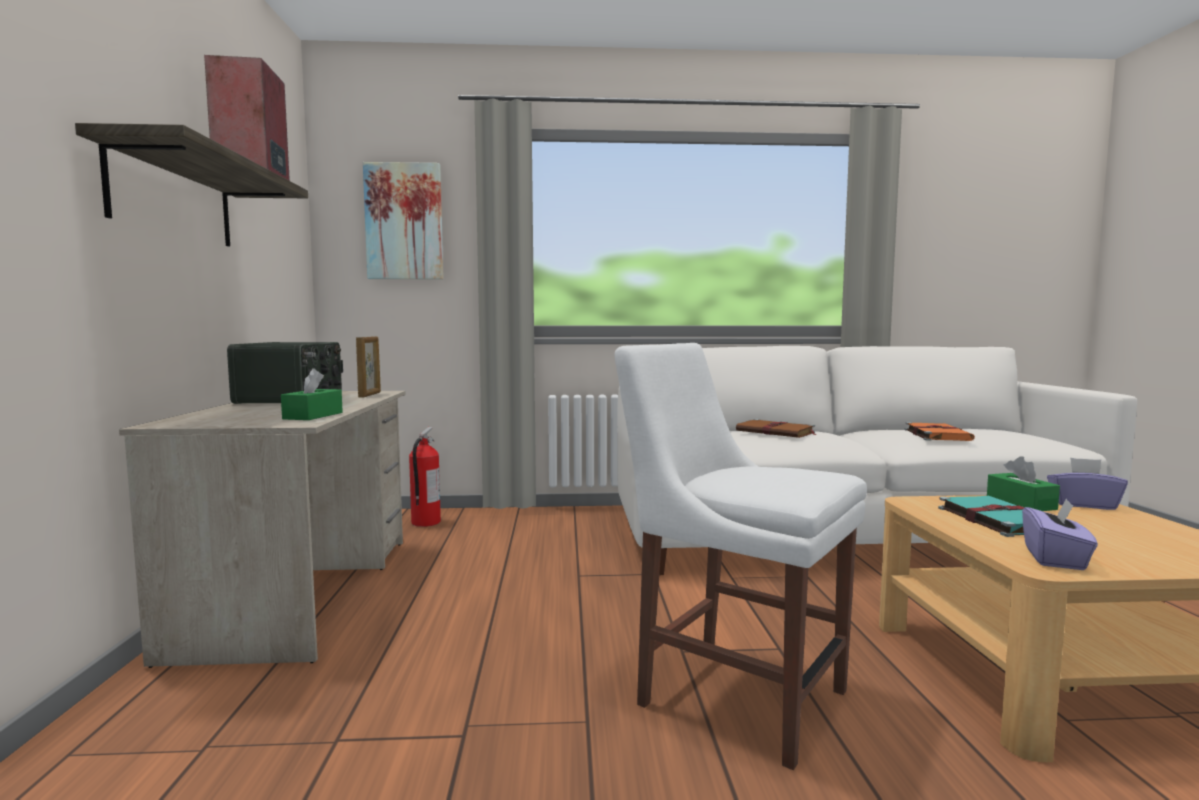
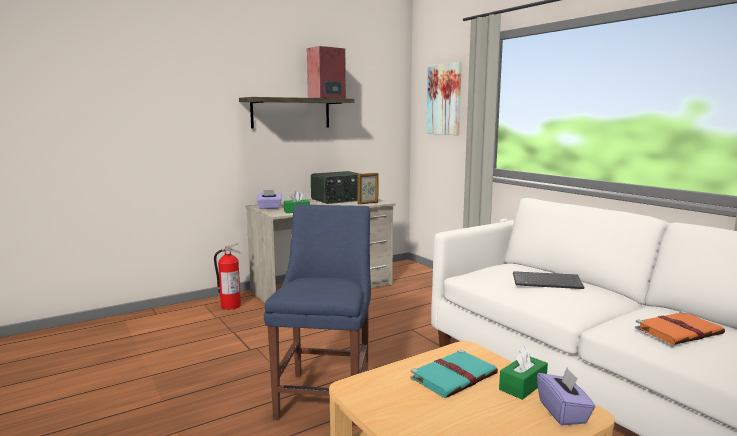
camera: 60 degrees right, 5 degrees up
(425, 523) = (425, 279): fire extinguisher -> fire extinguisher (230, 306)
(733, 693) = (326, 395): white chair -> blue chair
(776, 432) = (547, 282): brown book -> keyboard
(1055, 558) = (374, 392): purple tissue box -> purple tissue box (269, 208)

